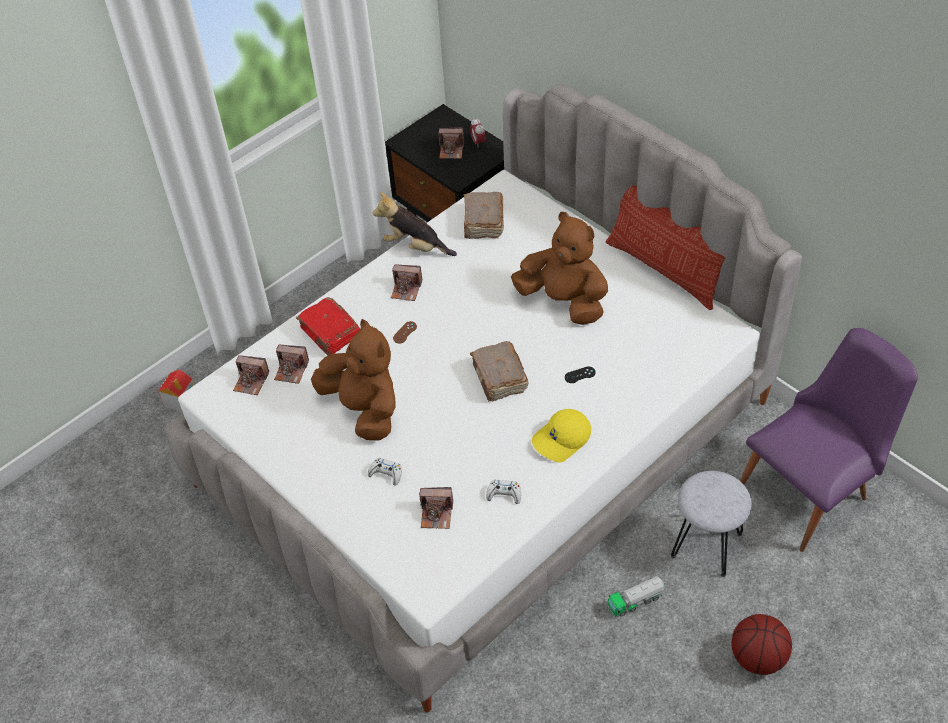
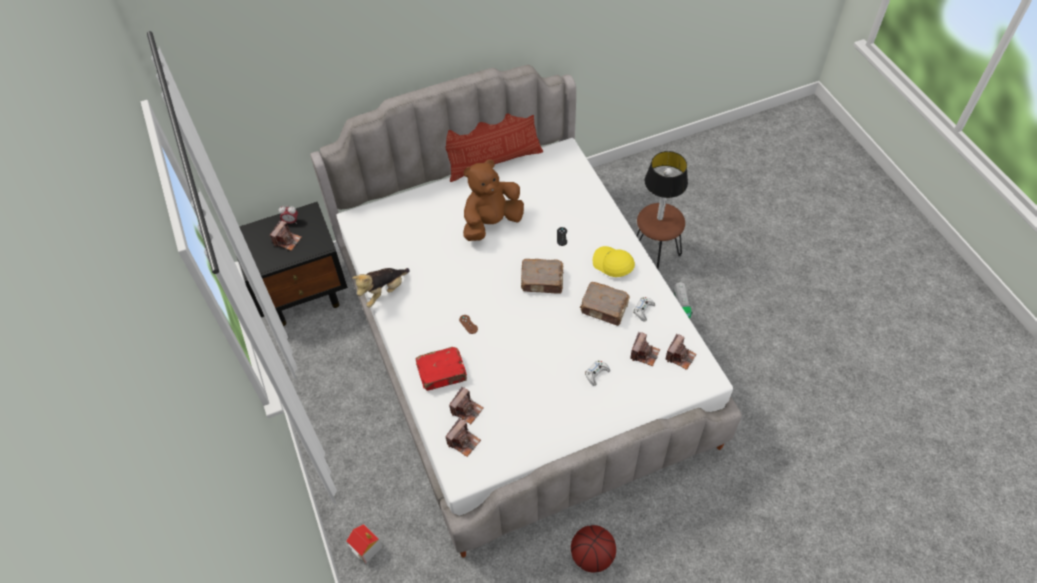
camera: 70 degrees left, 5 degrees up
(364, 409) = (530, 371): brown plush toy -> none
(406, 289) = (425, 310): camera -> camera (680, 356)
(483, 223) = (386, 243): brown book -> brown book (604, 308)
(561, 440) = (612, 264): yellow cap -> yellow cap turned 150 degrees clockwise
(707, 545) = (655, 254): grey stool -> brown stool
(715, 494) = (660, 217): none -> table lamp
(757, 657) = (740, 261): basketball -> basketball (591, 556)
(812, 490) = (638, 190): purple chair -> none

